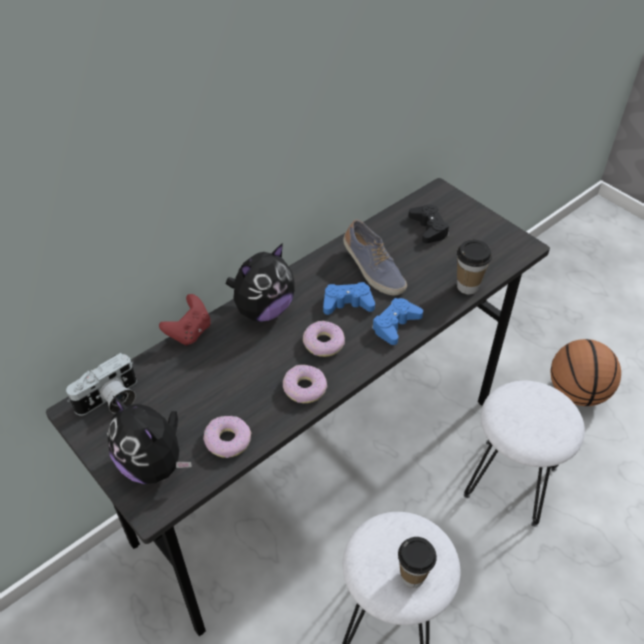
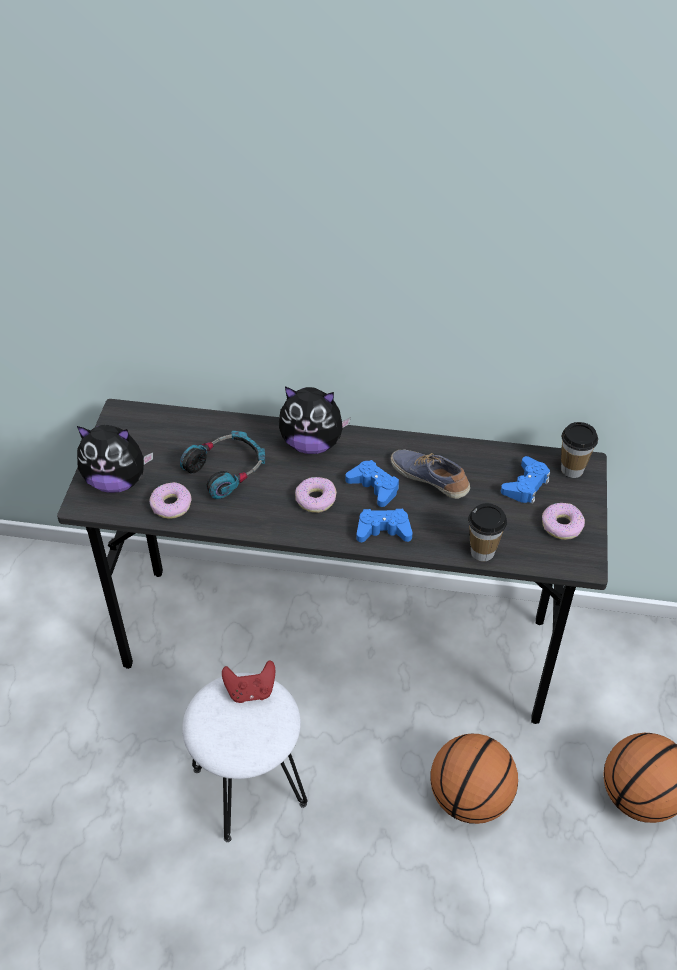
camera: 50 degrees right, 0 degrees up
(110, 401) = (145, 423): camera -> none
(154, 464) = (116, 481): plush toy -> plush toy turned 90 degrees counterclockwise
(190, 332) = (246, 419): red game controller -> red game controller (250, 691)
(230, 379) = (226, 470): none -> headphones
(304, 388) = (260, 516): donut -> donut (561, 526)
(372, 270) = (430, 479): shoe -> shoe turned 120 degrees clockwise
(412, 576) = (231, 733): cup -> cup (572, 469)
(428, 228) = (526, 485): black game controller -> blue game controller
(511, 480) = (470, 798): white stool -> basketball

